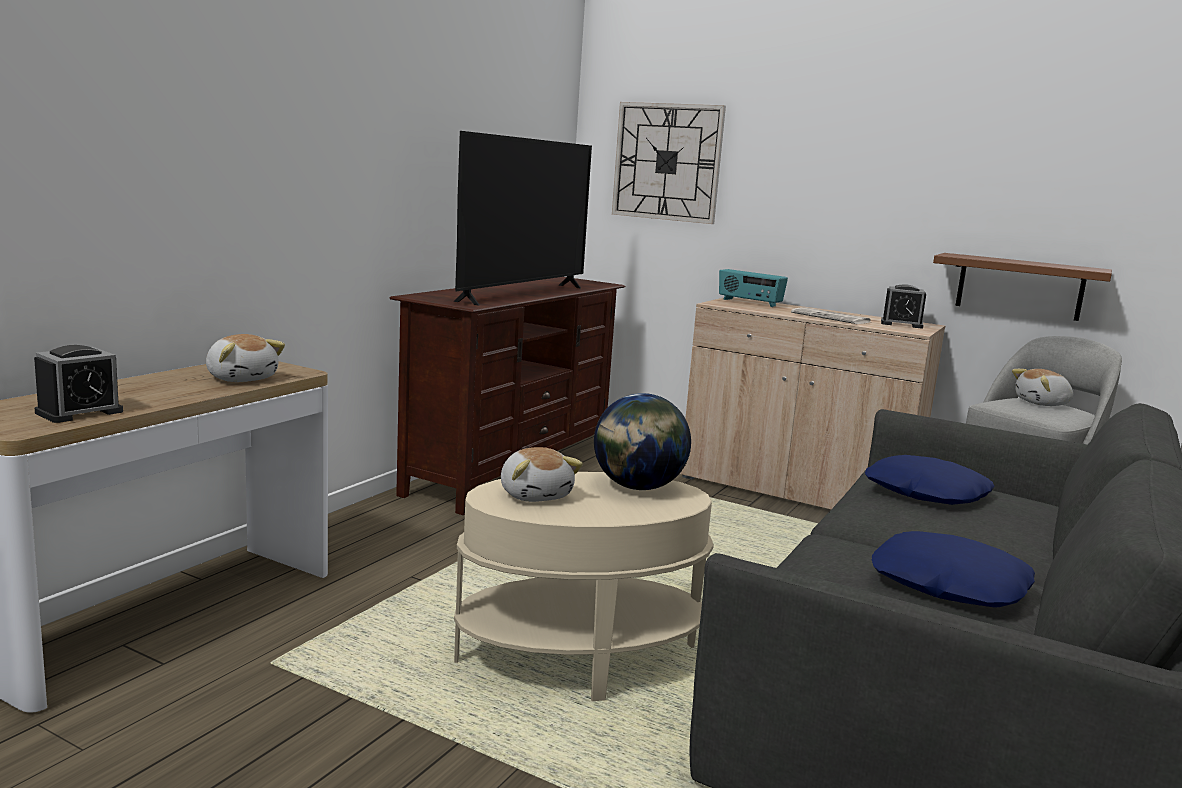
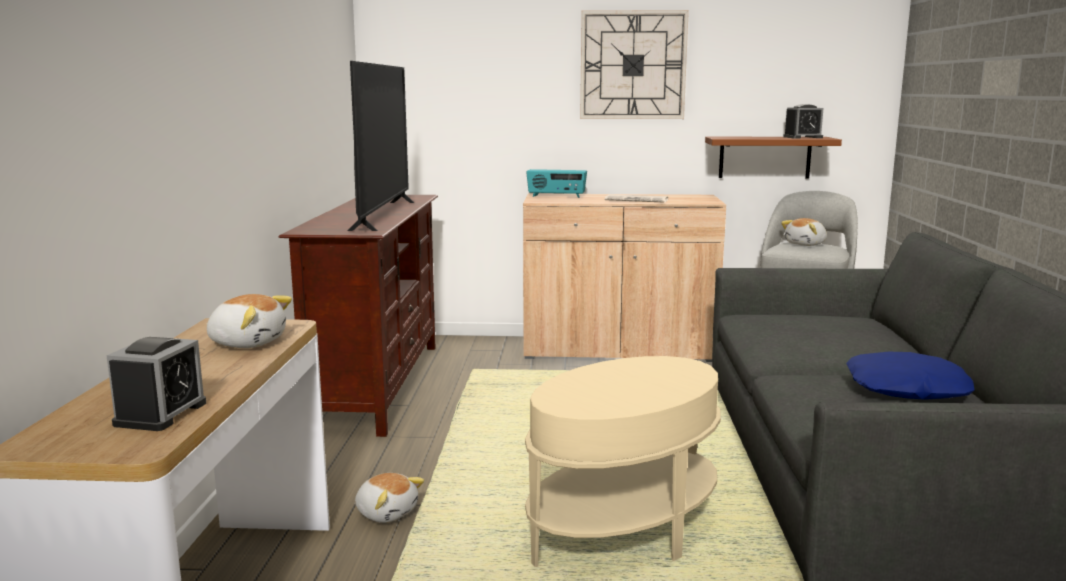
camera: 25 degrees left, 0 degrees up
(536, 494) = (588, 393): plush toy -> plush toy (387, 512)
(638, 487) = (647, 367): globe -> none
(667, 162) = (454, 78): wall clock -> wall clock (633, 65)
(901, 324) = (689, 198): alarm clock -> alarm clock (802, 137)
(925, 492) = (794, 326): blue pillow -> none

